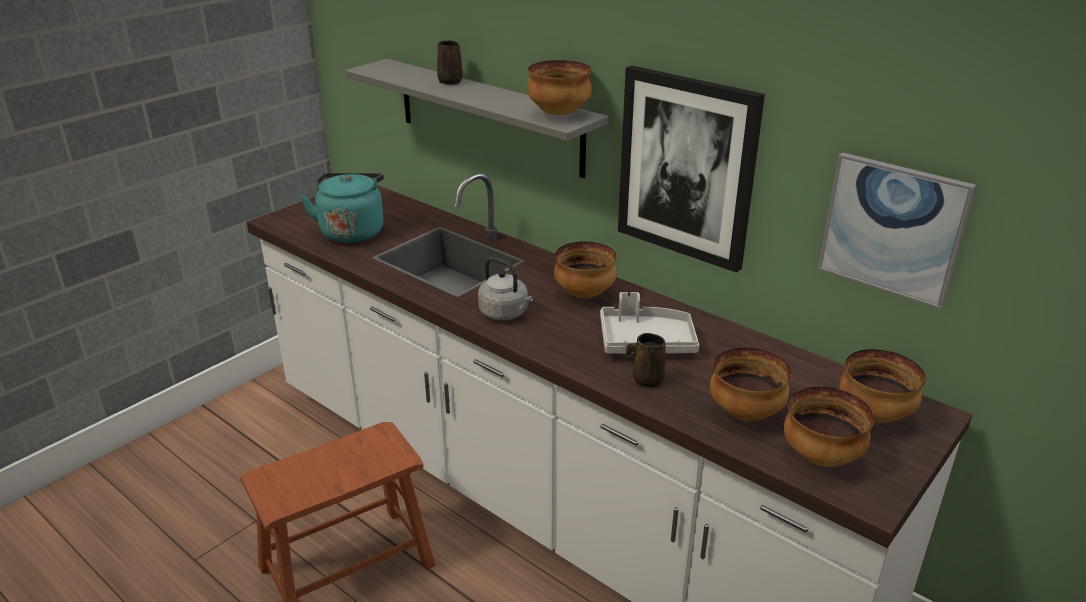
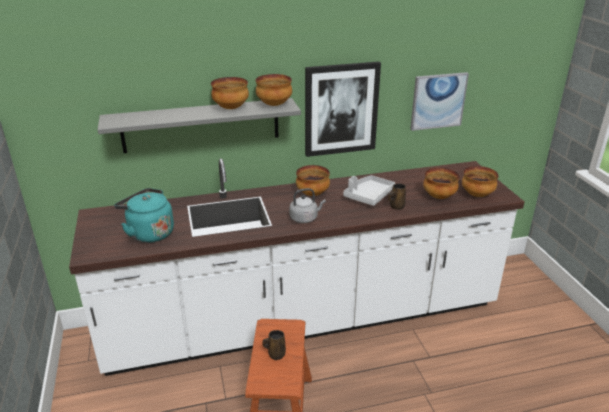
camera: 55 degrees left, 0 degrees up
(449, 81) = (177, 111): brown mug -> brown mug (275, 354)
(874, 416) = (462, 176): bowl -> bowl (231, 108)

